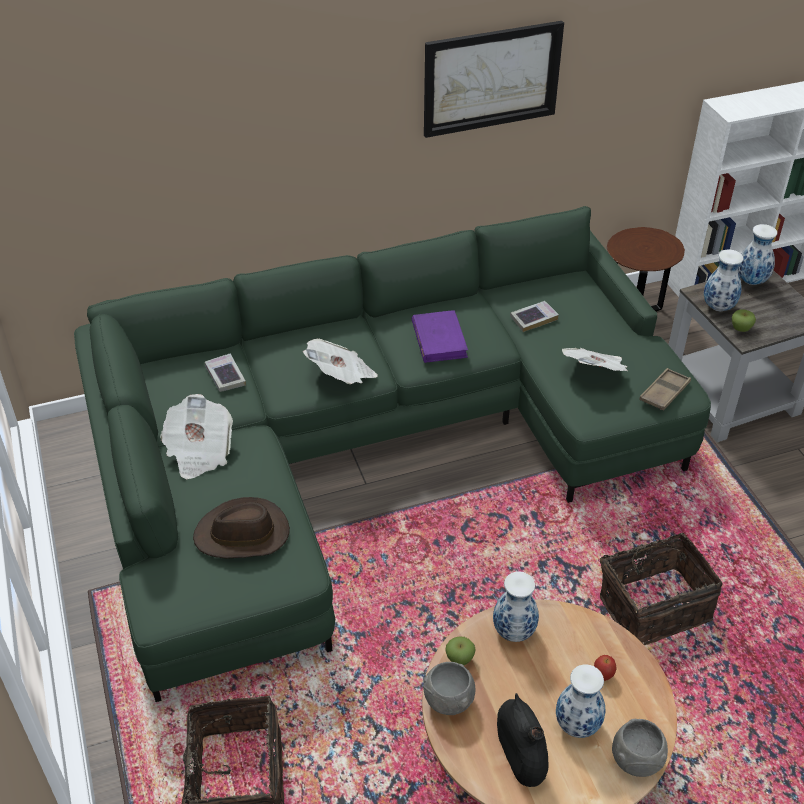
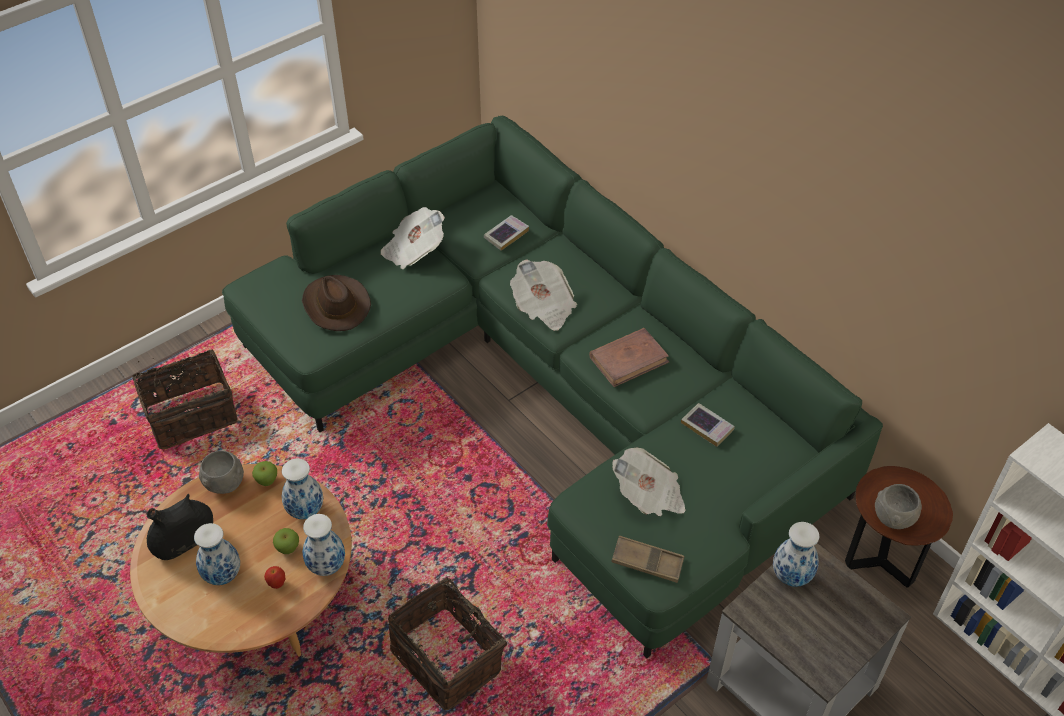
camera: 70 degrees right, 5 degrees up
(439, 339) = (629, 359): purple book -> brown book
(491, 78) = (831, 197): picture -> none
(636, 759) = (198, 623): grey bowl -> grey bowl (894, 518)
(740, 329) = (763, 603): apple -> apple (288, 548)
(751, 281) = (864, 604): vase -> vase (327, 566)

